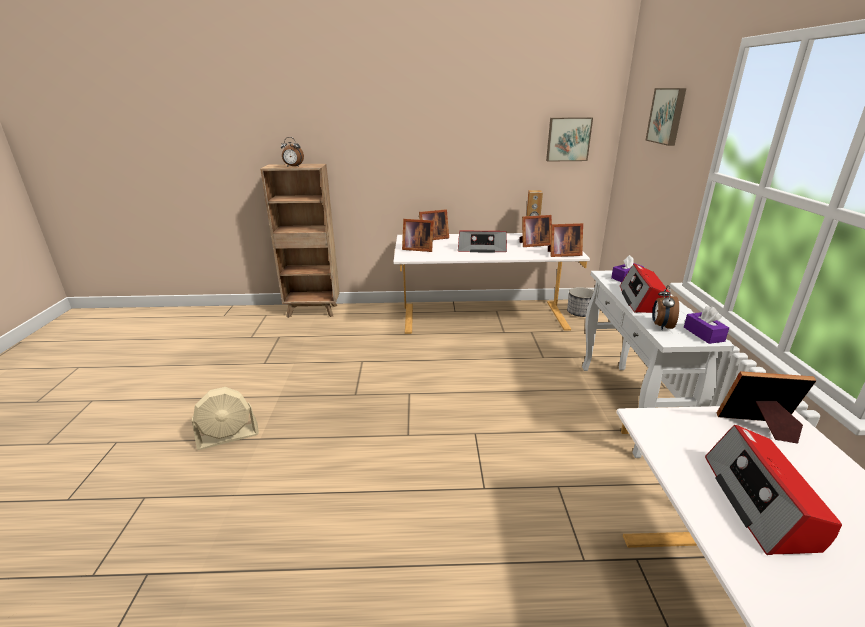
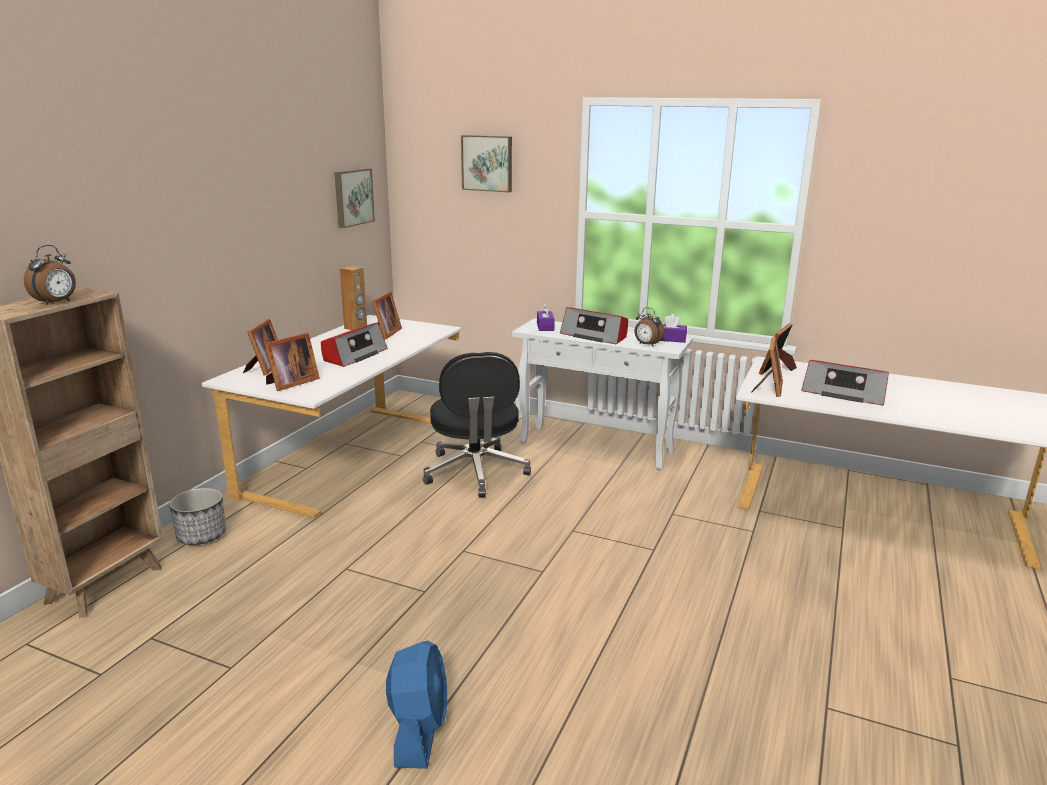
camera: 65 degrees left, 5 degrees down
(228, 436) = (419, 730): beige fan -> blue fan
(513, 365) = (475, 472): none -> black office chair
(562, 254) = (434, 332): picture frame -> picture frame (768, 388)
(579, 313) = (418, 406): planter -> planter (201, 536)

